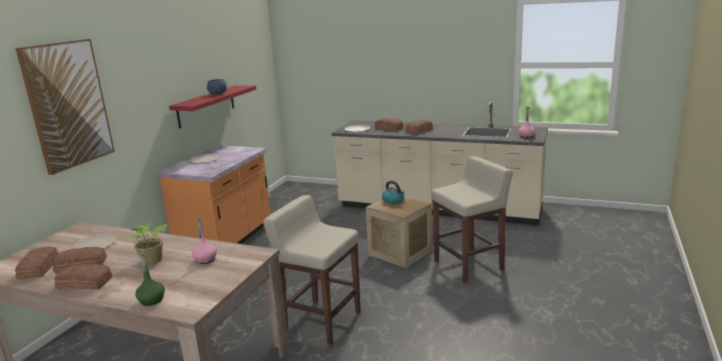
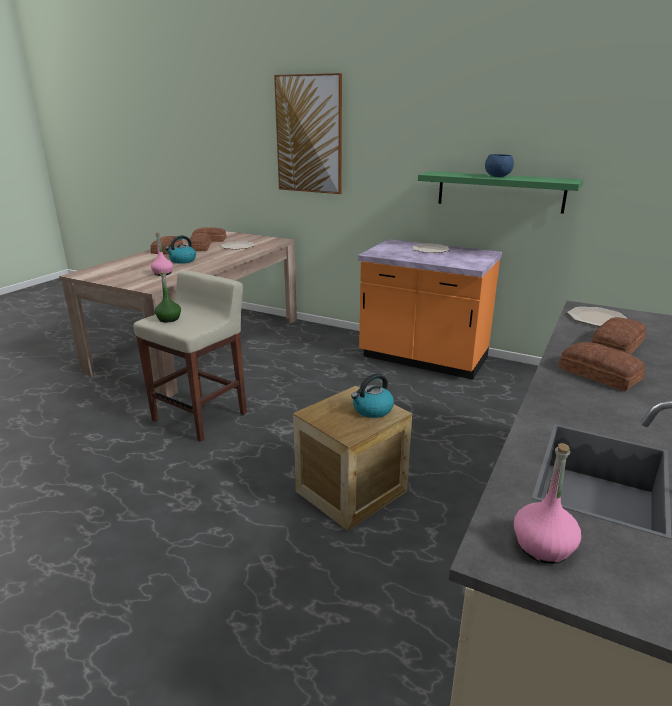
camera: 95 degrees right, 5 degrees up
(151, 261) = (182, 261): potted plant -> kettle
(152, 300) = (113, 265): green bottle -> green bottle (169, 319)
(206, 106) = (500, 191): red shelf -> green shelf
(469, 265) = (272, 572): beige stool -> none

